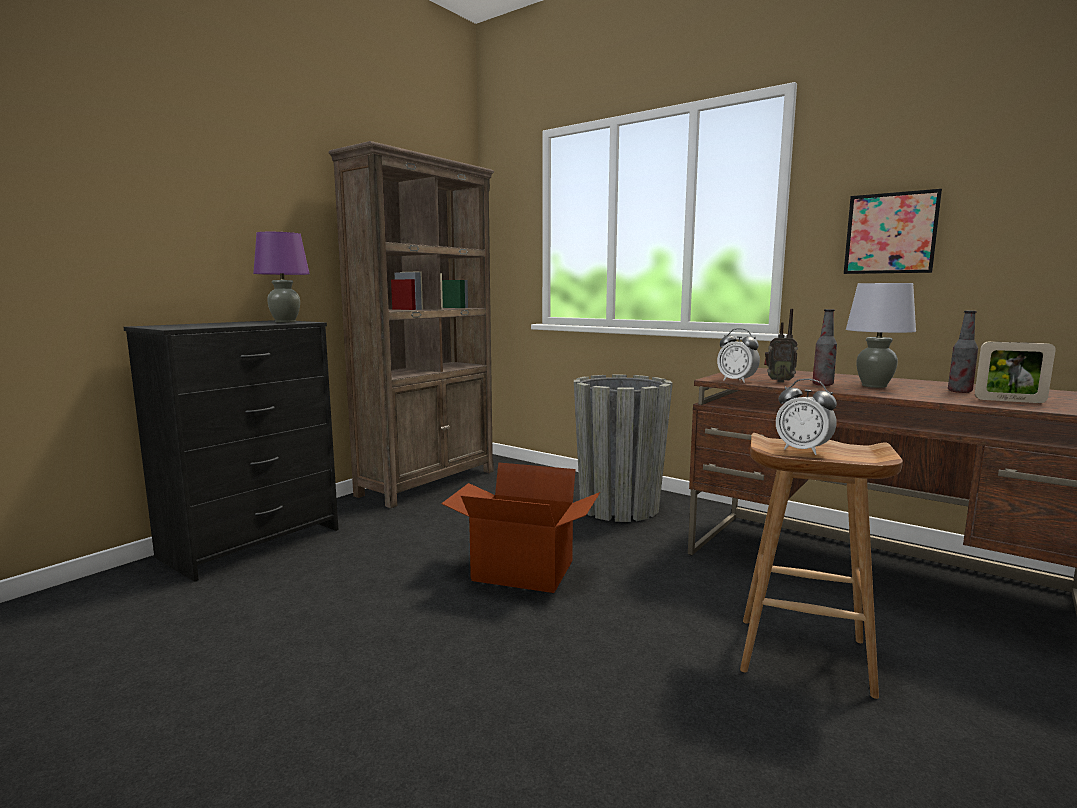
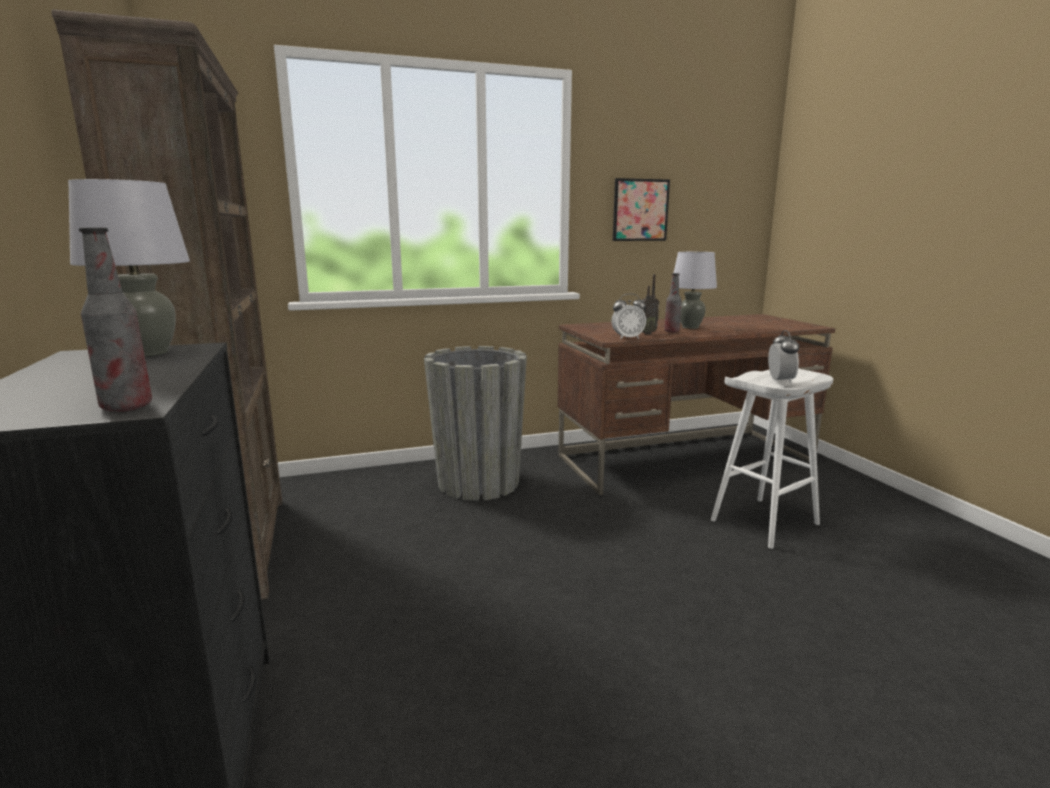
camera: 55 degrees left, 5 degrees up
(285, 322) = (147, 353): purple table lamp -> grey table lamp
(522, 572) = (548, 573): cardboard box -> none
(801, 656) = (764, 523): brown stool -> white stool
(803, 450) = (780, 381): alarm clock -> alarm clock turned 75 degrees counterclockwise
(959, 391) = (729, 323): bottle -> bottle (126, 407)
(1009, 401) = (766, 326): picture frame -> none

